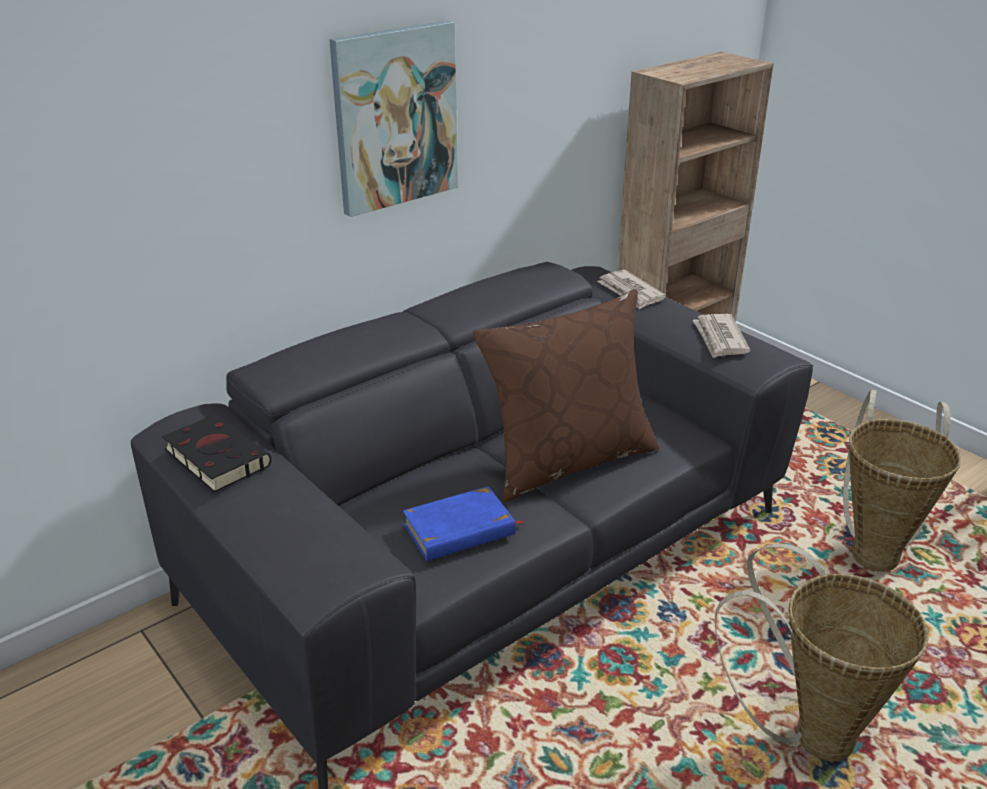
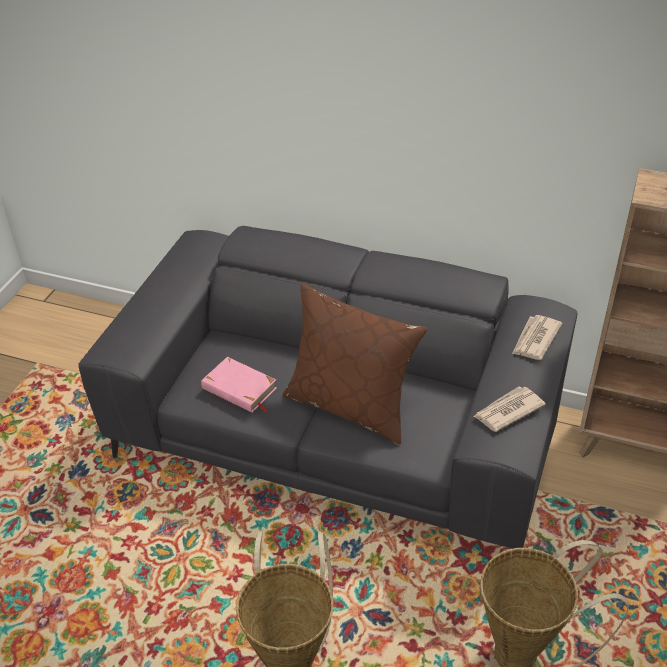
camera: 60 degrees right, 10 degrees up
(215, 457) = (181, 264): black book -> none
(395, 117) = (387, 122): picture -> none
(460, 530) = (239, 389): blue book -> pink book

